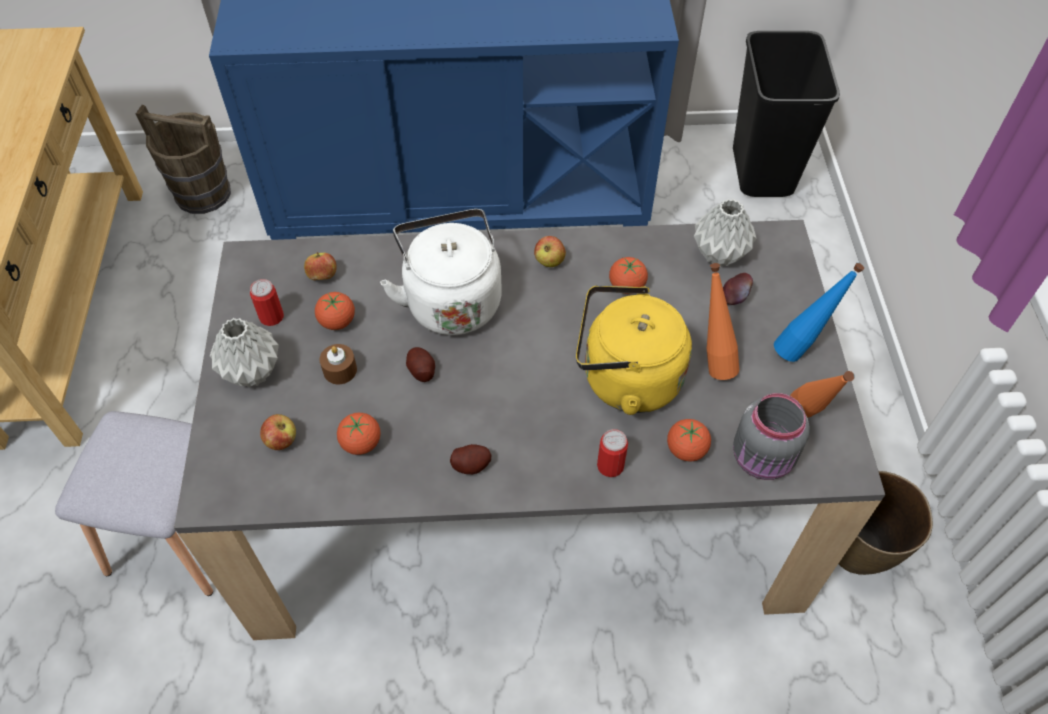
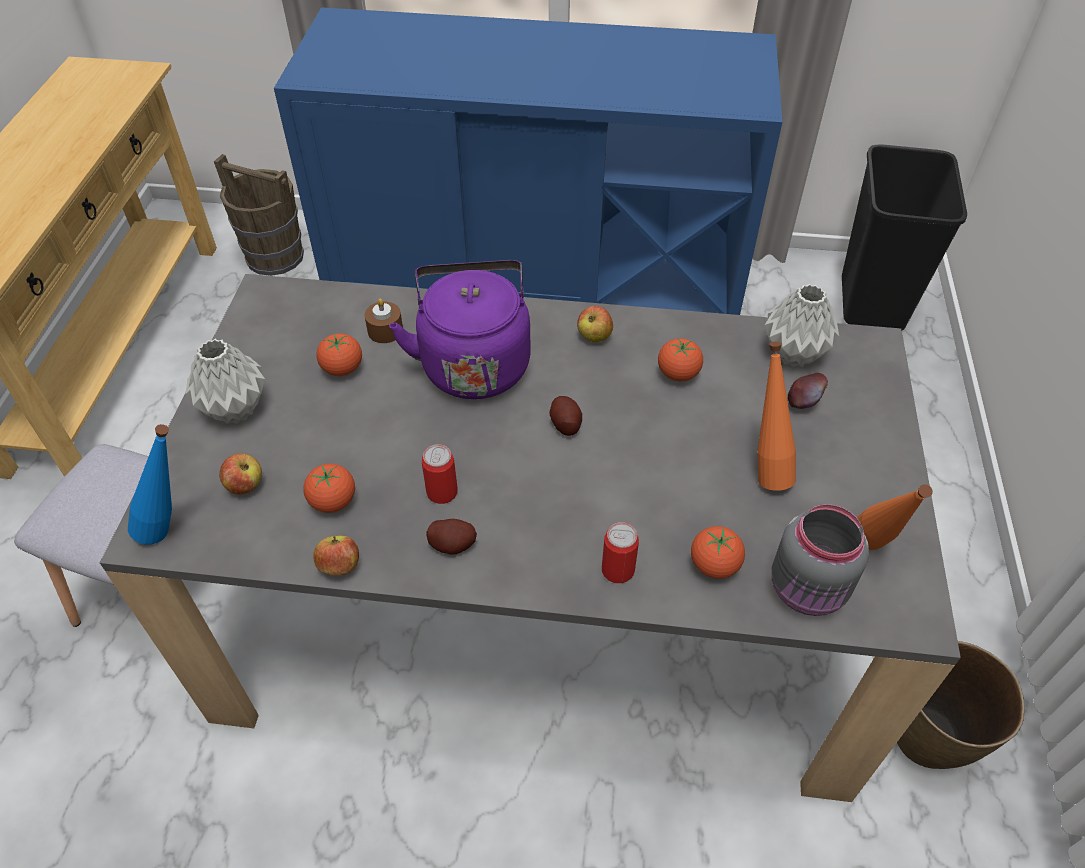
camera: 10 degrees right, 5 degrees down
(271, 317) = (273, 354): can -> can (442, 492)
(323, 276) = (340, 320): apple -> apple (339, 566)
(340, 370) = (331, 420): brown candle -> brown candle (385, 330)
(421, 371) = (421, 433): potato -> potato (565, 424)
(451, 300) = (474, 362): white kettle -> purple kettle
(625, 379) = (656, 474): yellow kettle -> none
(801, 349) = (877, 469): blue bottle -> blue bottle (173, 530)

